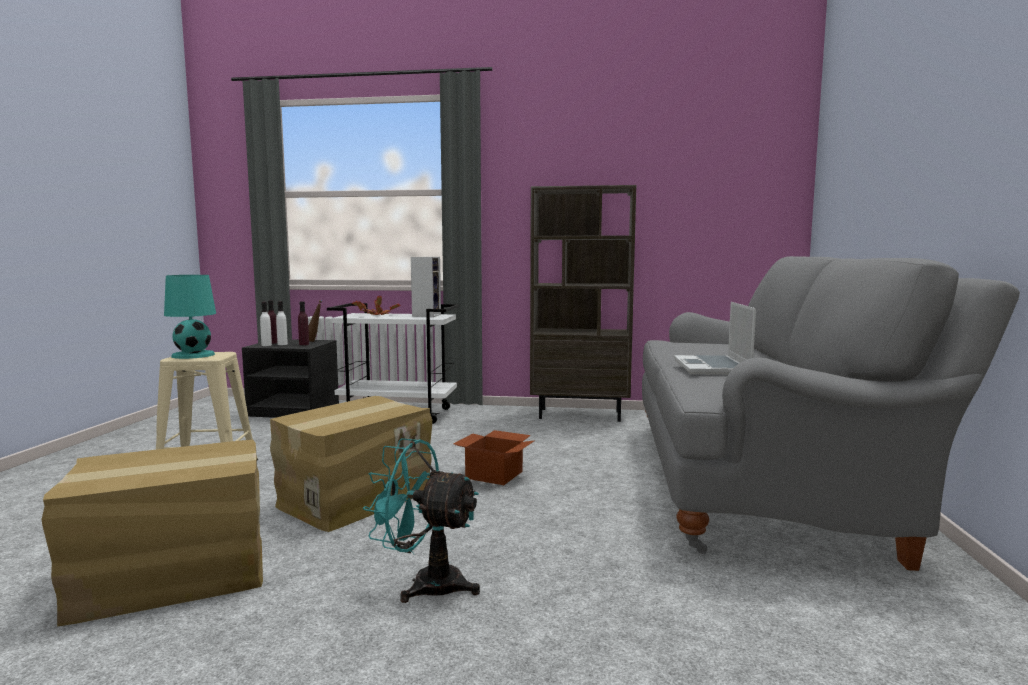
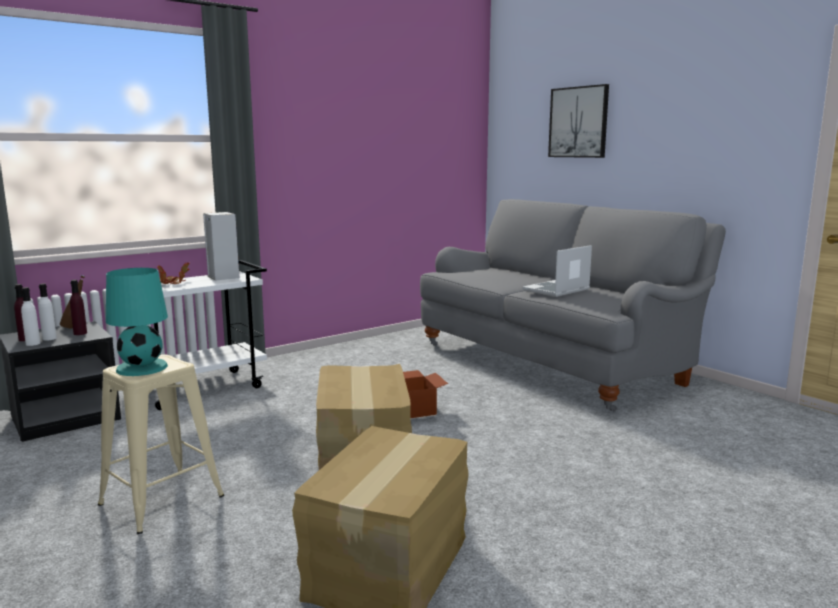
camera: 45 degrees left, 5 degrees up
(426, 583) = (543, 485): turquoise fan -> none
(580, 415) = (357, 348): brown bookcase -> none
(713, 367) = (556, 290): laptop -> laptop turned 90 degrees clockwise
(880, 141) = (578, 122): none -> picture

